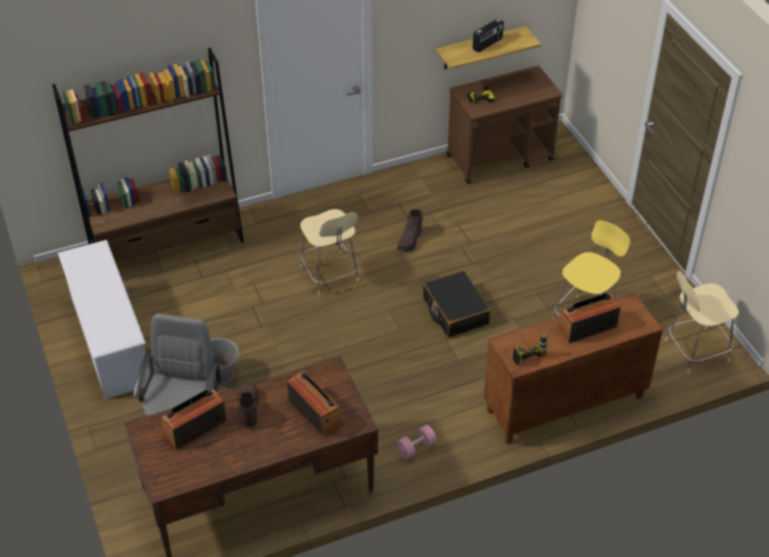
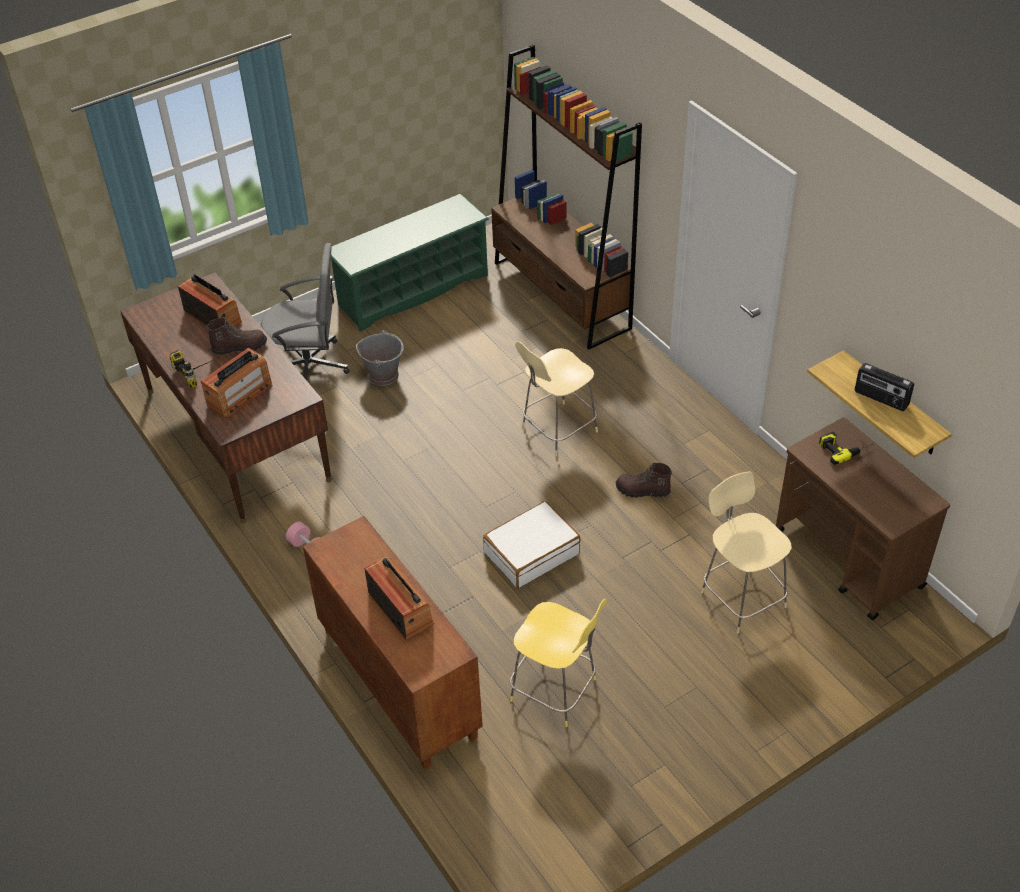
camera: 80 degrees right, 0 degrees up
(110, 342) = (412, 290): white shoe rack -> green shoe rack
(455, 311) = (531, 553): black suitcase -> white suitcase
(524, 350) = (349, 551): power drill -> power drill (198, 372)
(694, 351) = (526, 830): beige stool -> beige stool (741, 597)

